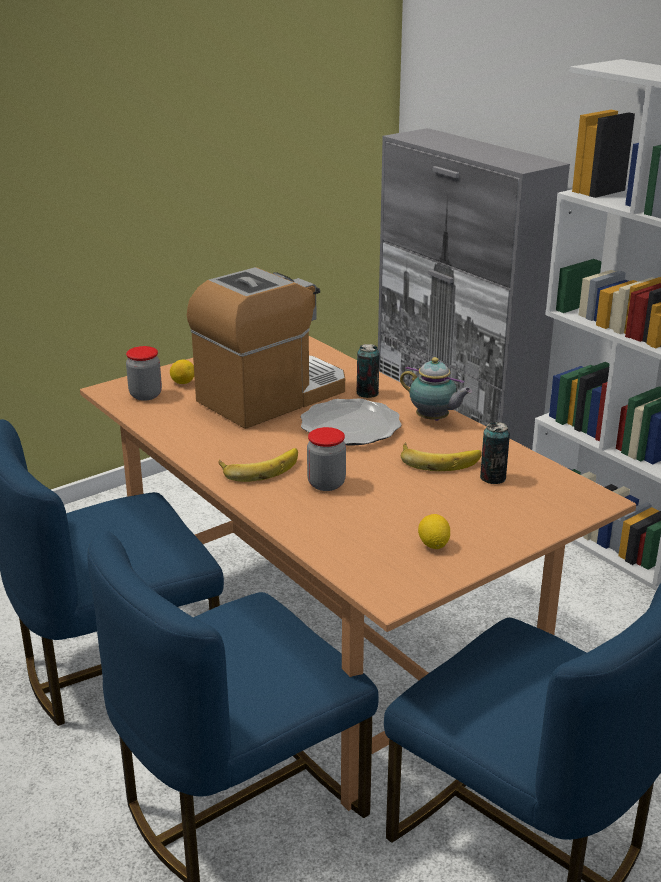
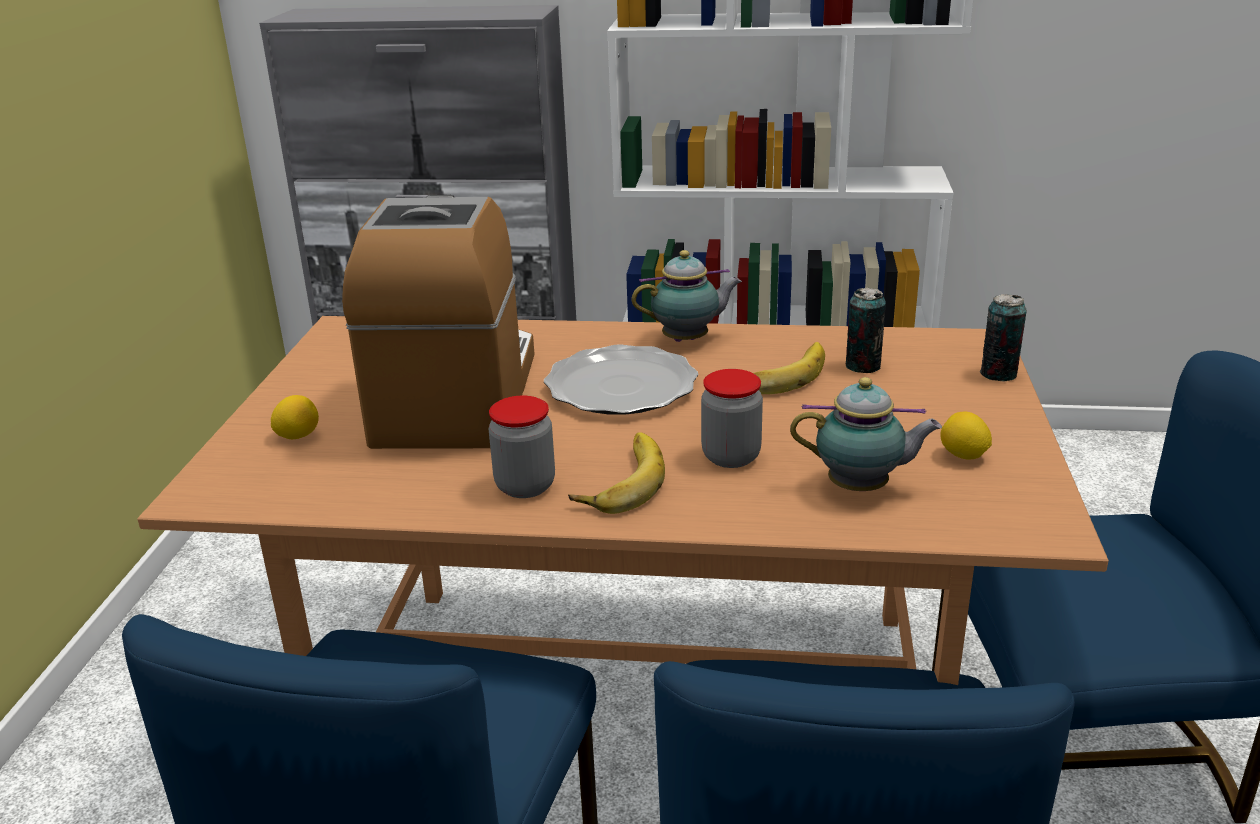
camera: 45 degrees left, 0 degrees up
(145, 395) = (272, 475): jar -> jar (525, 486)
(350, 529) = (862, 488): none -> teapot
(367, 393) = (562, 346): can -> can (998, 374)

